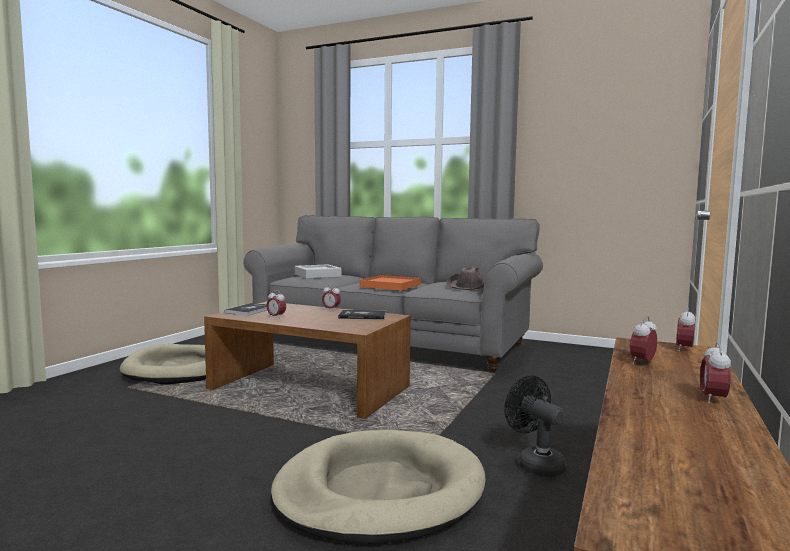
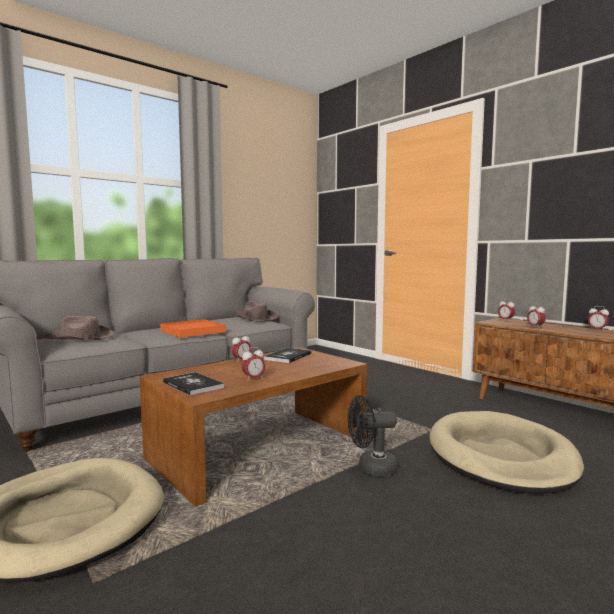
camera: 65 degrees left, 0 degrees up
(317, 275) = (80, 338): grey tray -> brown hat
(535, 464) = (464, 410): black fan -> black fan (371, 468)

